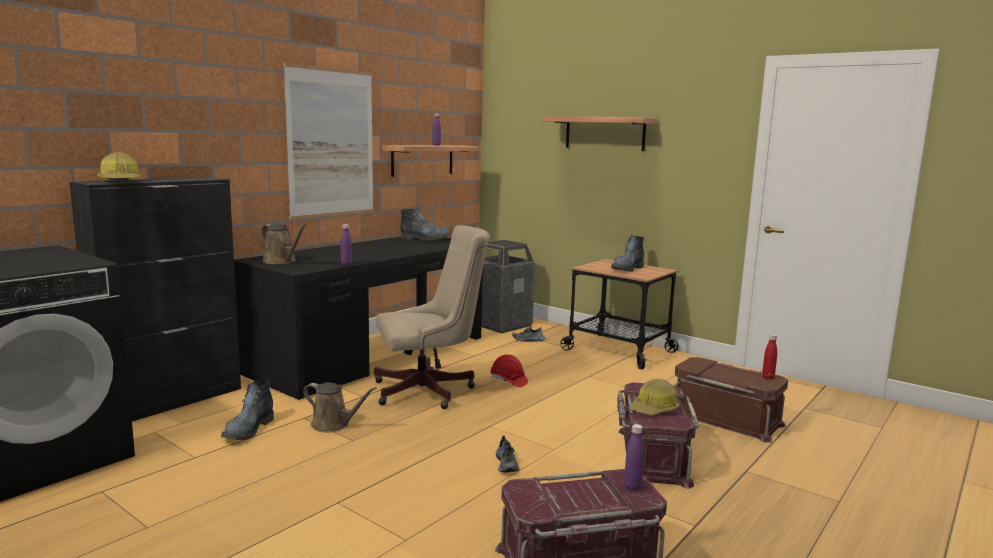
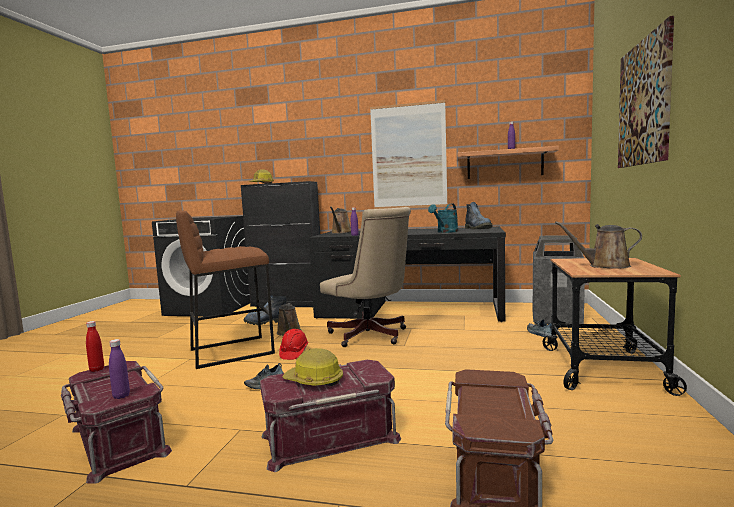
camera: 65 degrees right, 5 degrees down
(353, 470) = (231, 351): none -> brown stool
(425, 247) = (445, 232): none -> turquoise watering can
(508, 381) = (428, 350): red hard hat -> red hard hat (294, 353)
(604, 133) = (644, 103): shelf -> picture
(627, 269) = (605, 266): boot -> brown watering can
(768, 378) = (511, 425): red bottle -> red bottle (97, 369)

